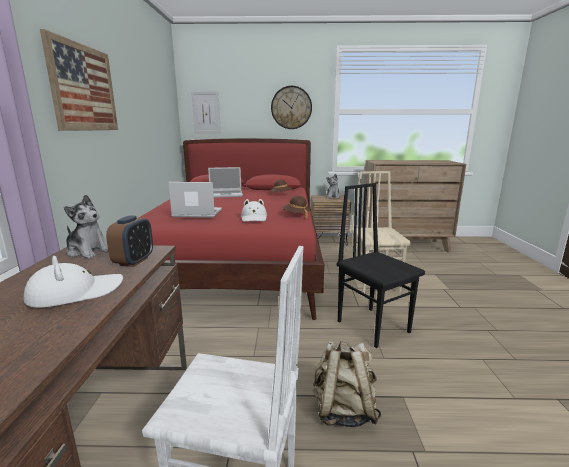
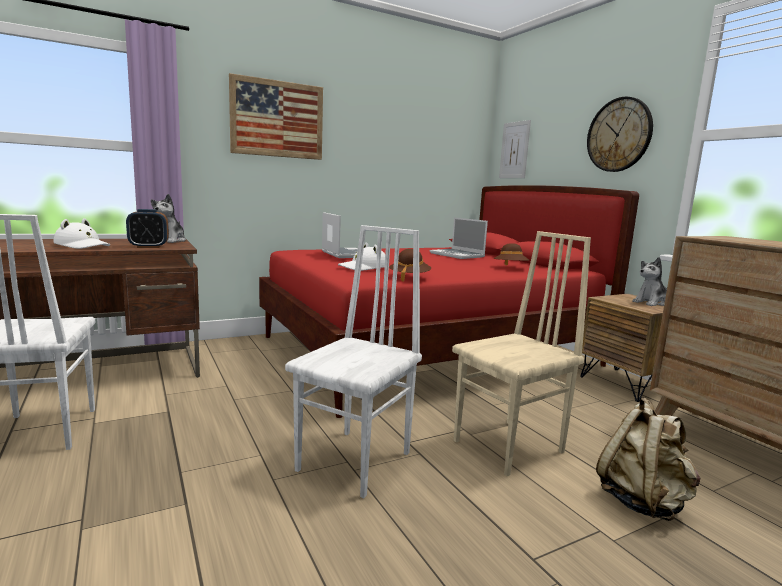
camera: 60 degrees right, 5 degrees down
(343, 410) = (151, 463): beige backpack -> beige backpack (642, 501)
(373, 326) = (356, 461): black chair -> white chair

